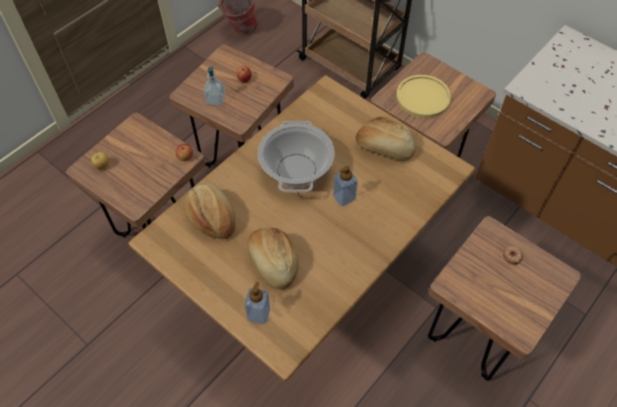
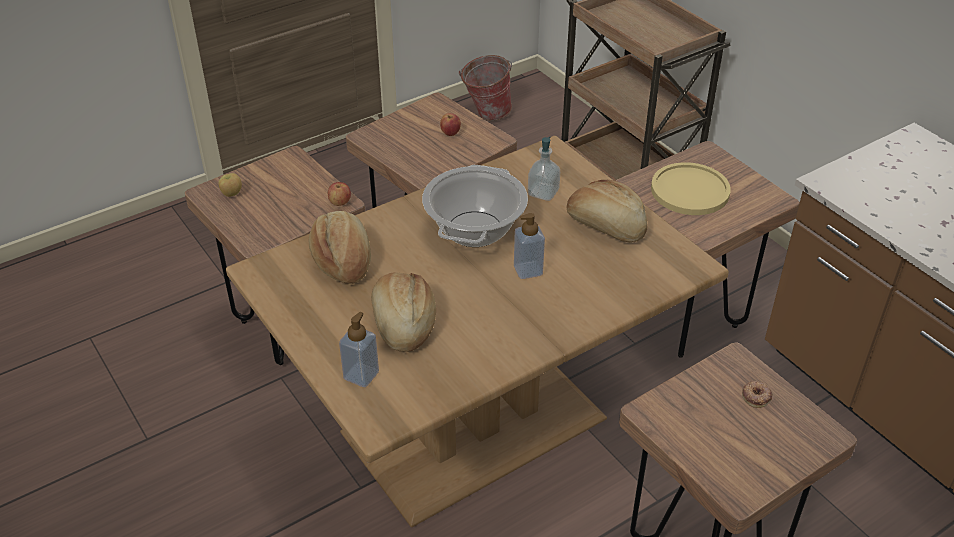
camera: 15 degrees right, 15 degrees down
(215, 99) = (404, 148): soap dispenser -> soap dispenser (543, 193)

